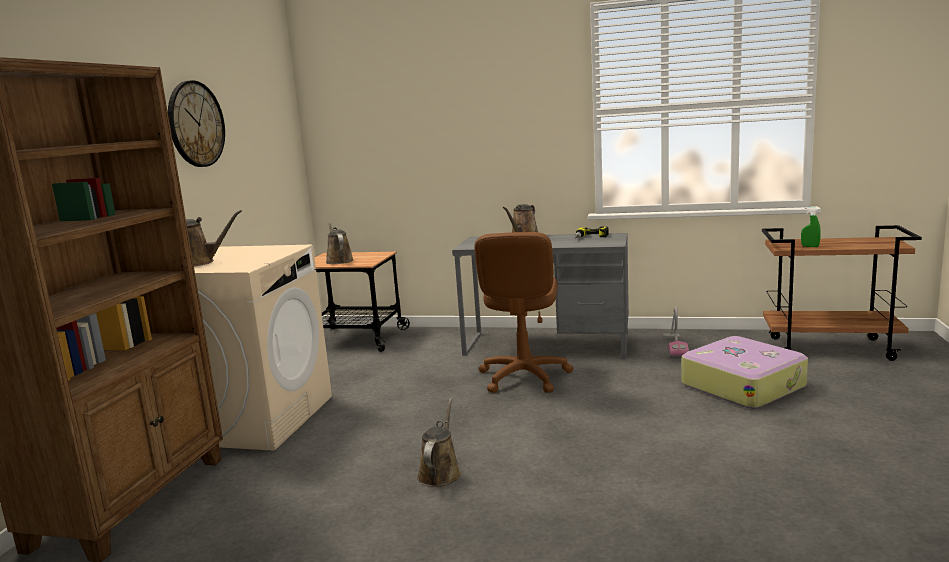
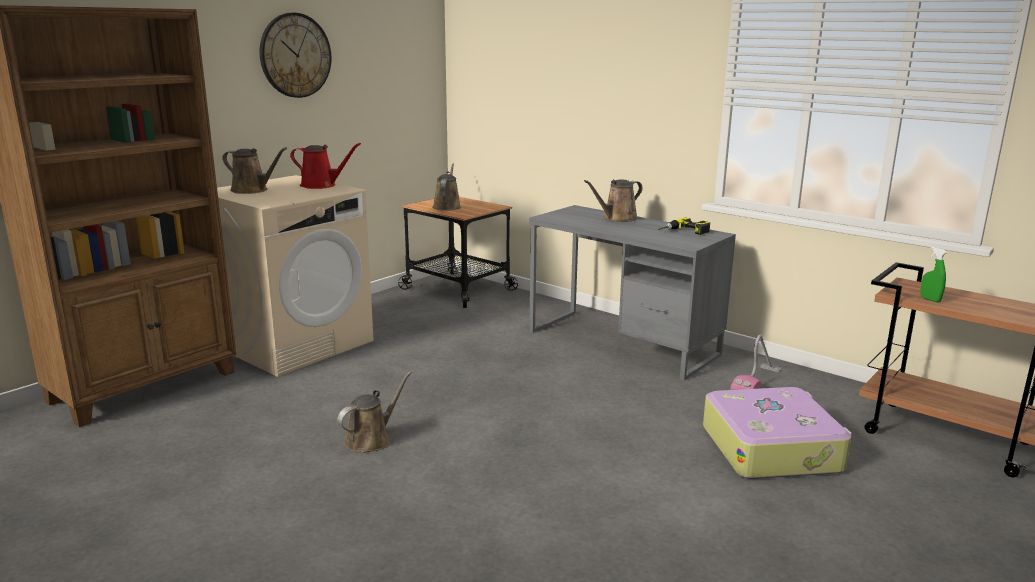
camera: 25 degrees right, 5 degrees up
(261, 248) = (321, 185): none -> red watering can
(523, 377) = (557, 370): brown office chair -> none

